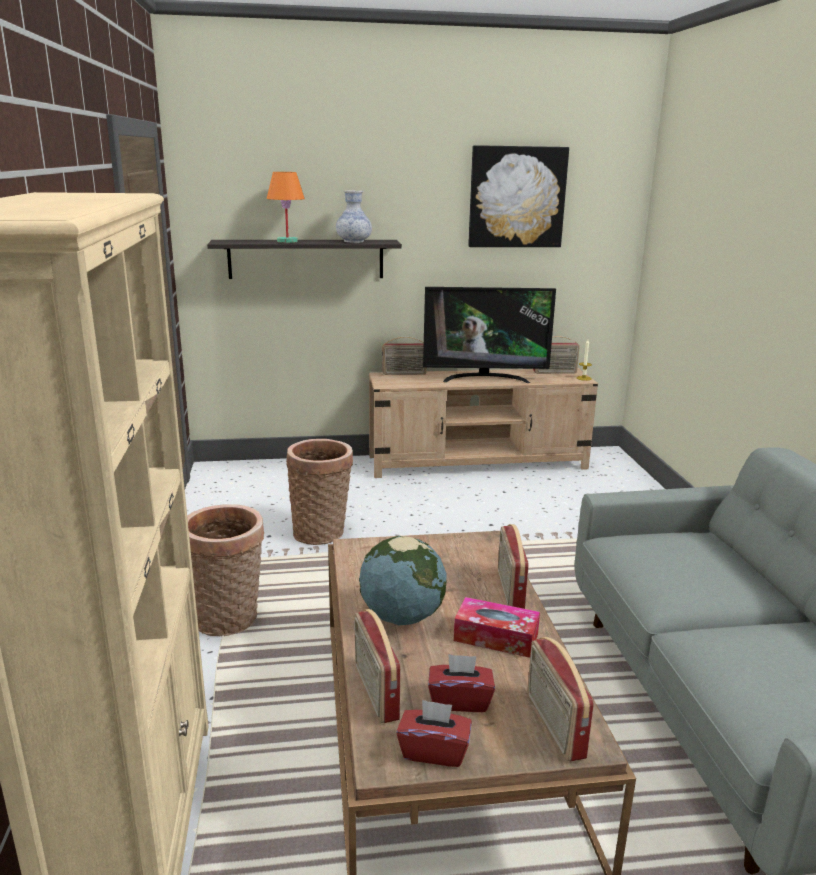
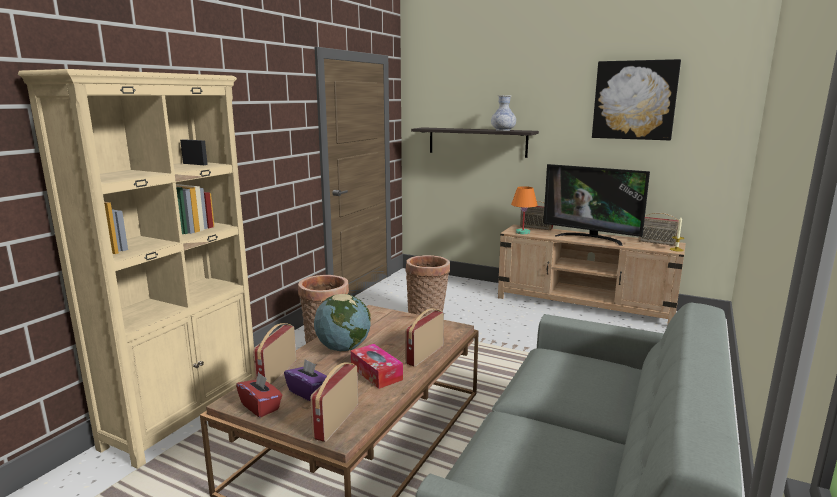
camera: 35 degrees right, 5 degrees down
(286, 241) = (461, 129): orange table lamp -> orange table lamp (522, 232)
(460, 700) = (308, 392): red tissue box -> purple tissue box

